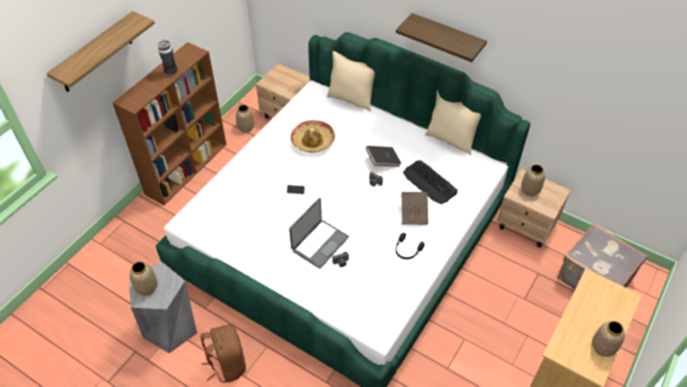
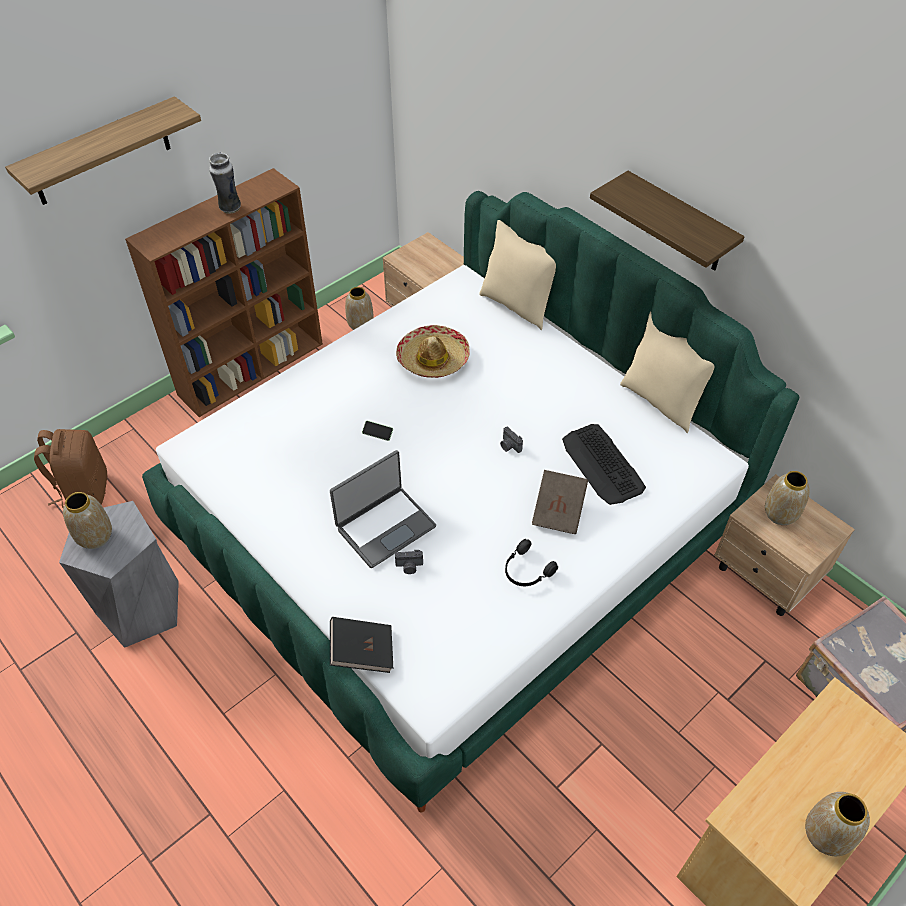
camera: 15 degrees right, 0 degrees up
(227, 364) = (204, 688): brown backpack -> brown backpack (84, 491)
(382, 161) = (535, 414): black book -> black book (362, 652)

